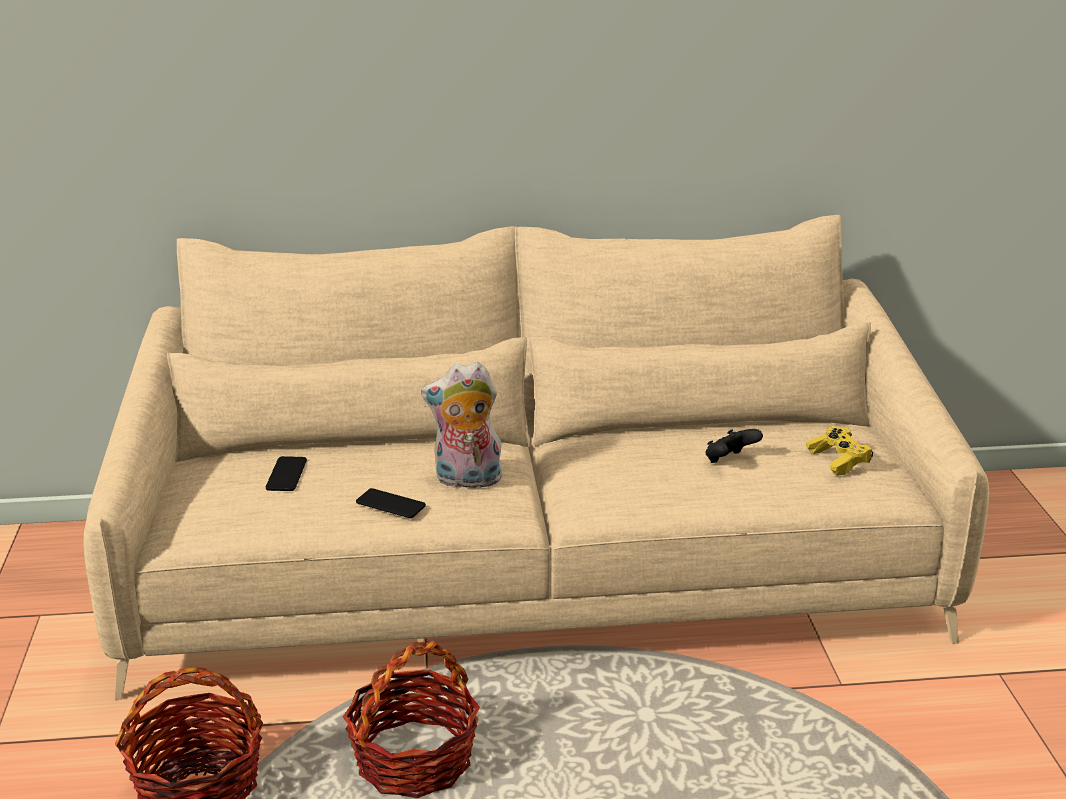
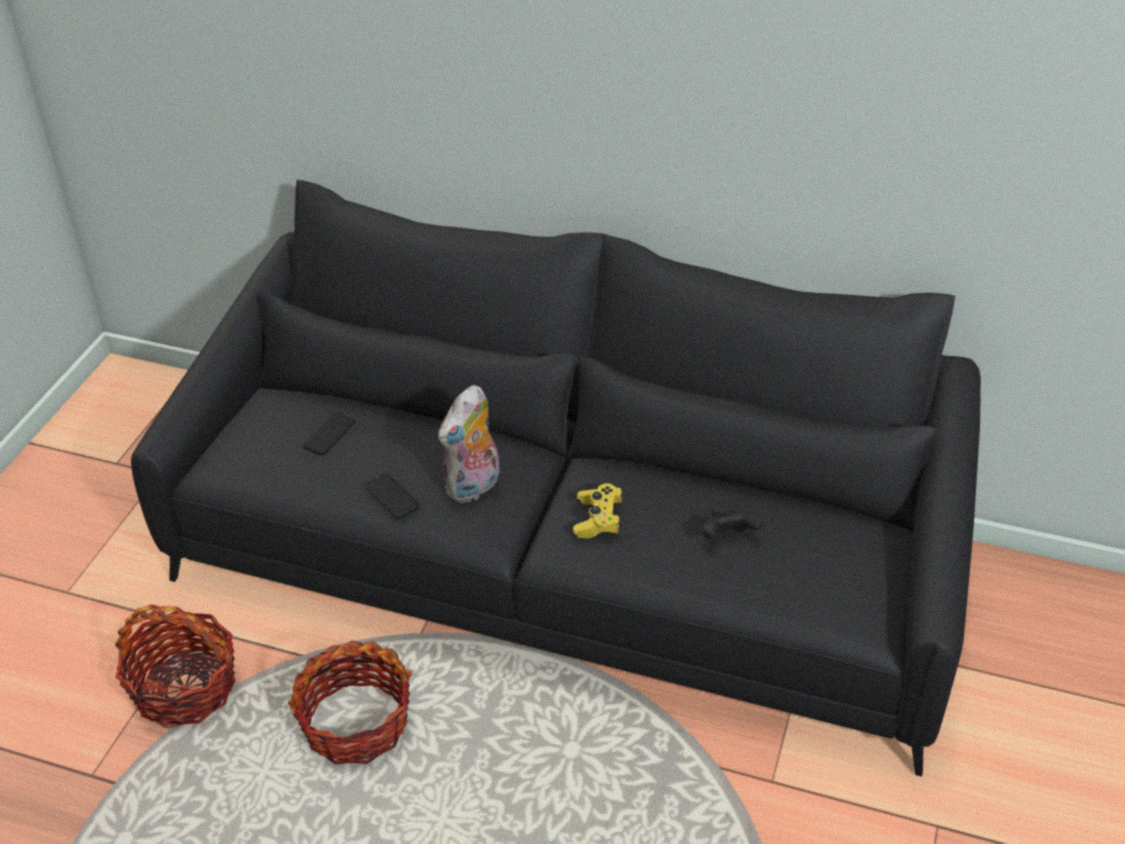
camera: 25 degrees right, 15 degrees up
(466, 480) = (474, 487): plush toy -> plush toy turned 75 degrees counterclockwise
(532, 581) = (566, 566): beige sofa -> black sofa
(838, 460) = (836, 570): yellow game controller -> yellow game controller (598, 519)

